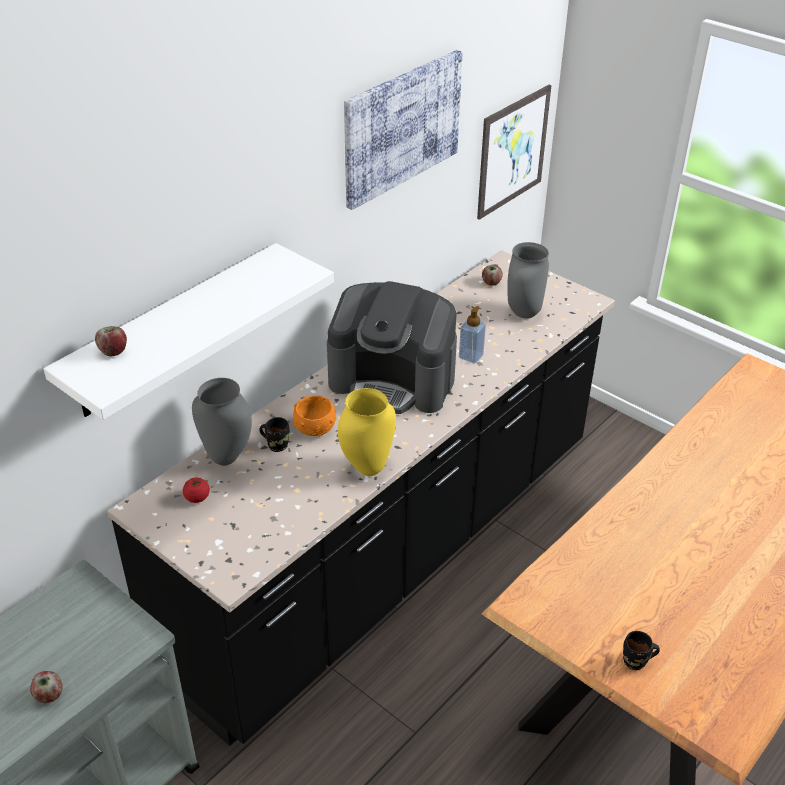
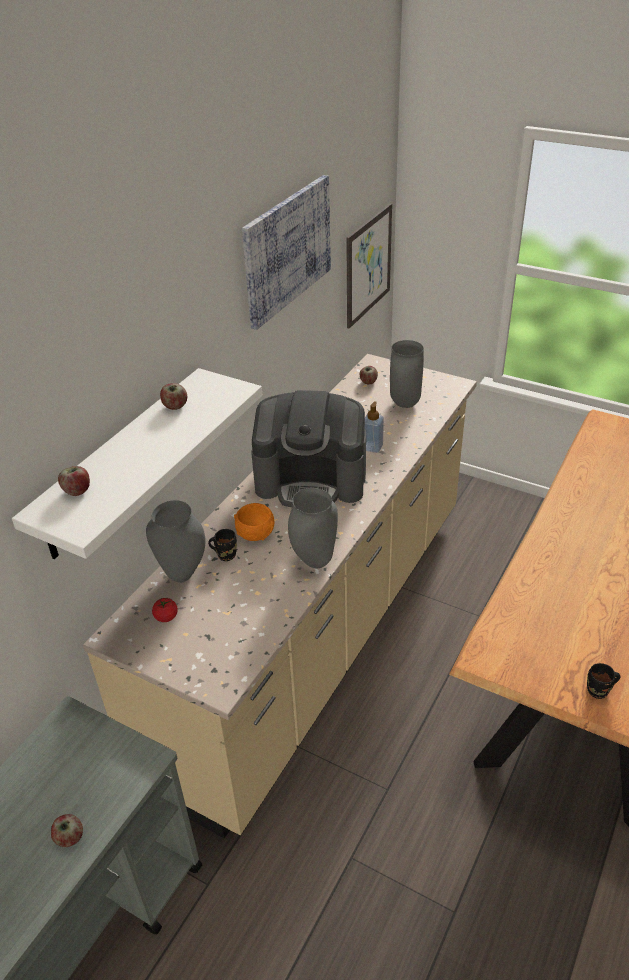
camera: 10 degrees left, 0 degrees up
(237, 280) = (175, 406): none -> apple
(366, 467) = (314, 561): yellow vase -> grey vase
(390, 554) = (320, 634): black counter -> beige counter

